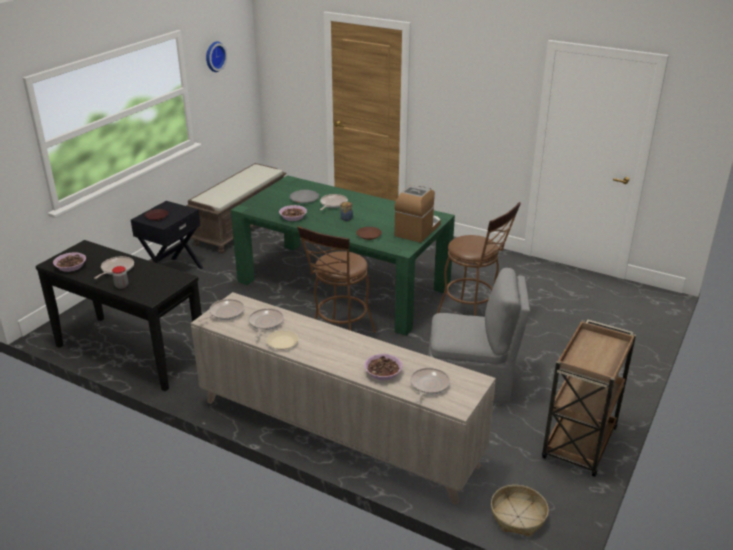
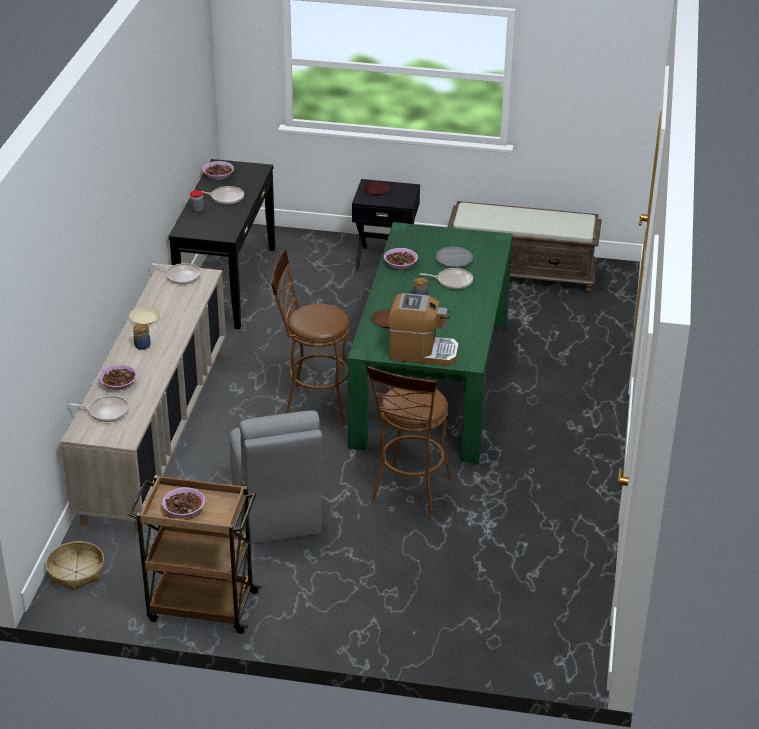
camera: 70 degrees right, 5 degrees up
(214, 56) = (572, 58): wall clock -> none
(265, 323) = (173, 301): frying pan -> none
(327, 351) = (142, 345): none -> jar
(598, 359) = (183, 509): none -> bowl

